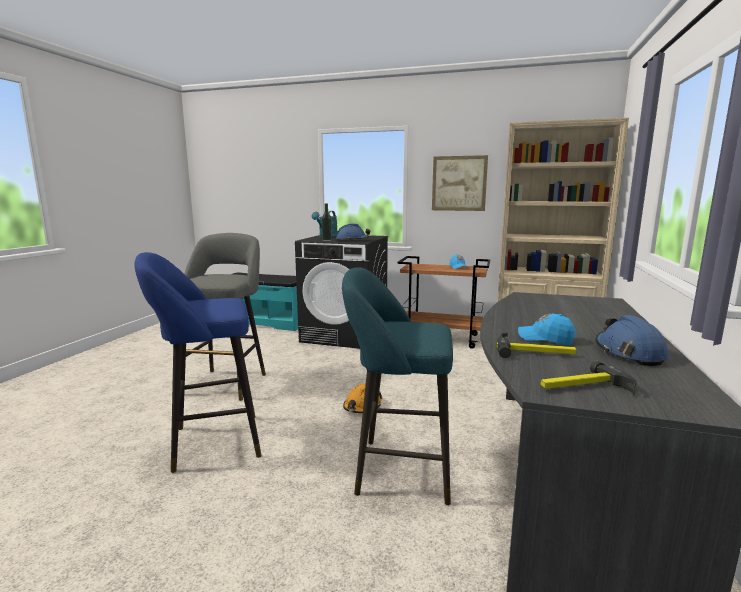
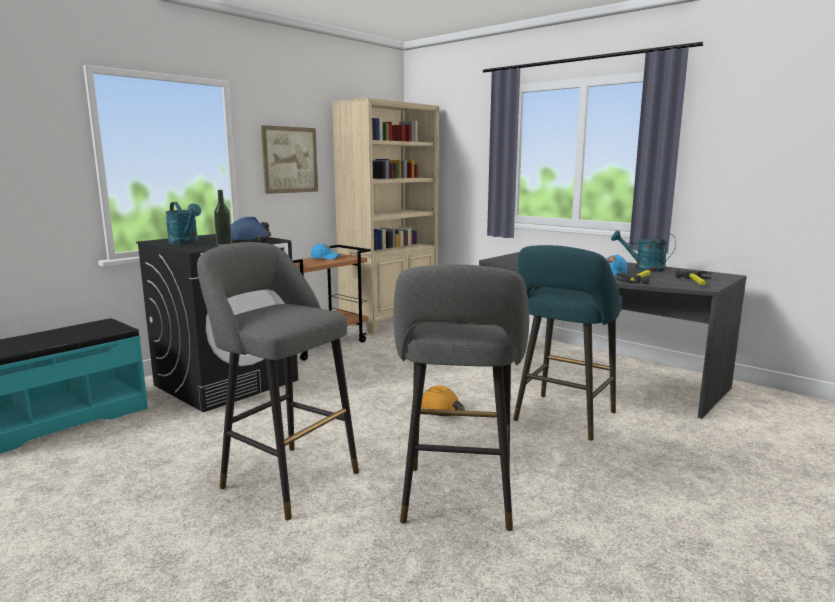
camera: 65 degrees left, 0 degrees up
(210, 442) = (457, 501): blue stool -> grey stool
(628, 352) = (643, 269): blue hard hat -> turquoise watering can

